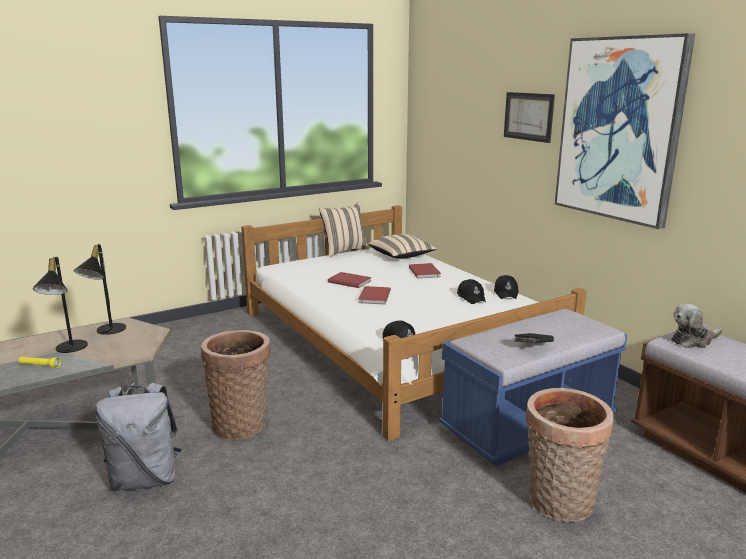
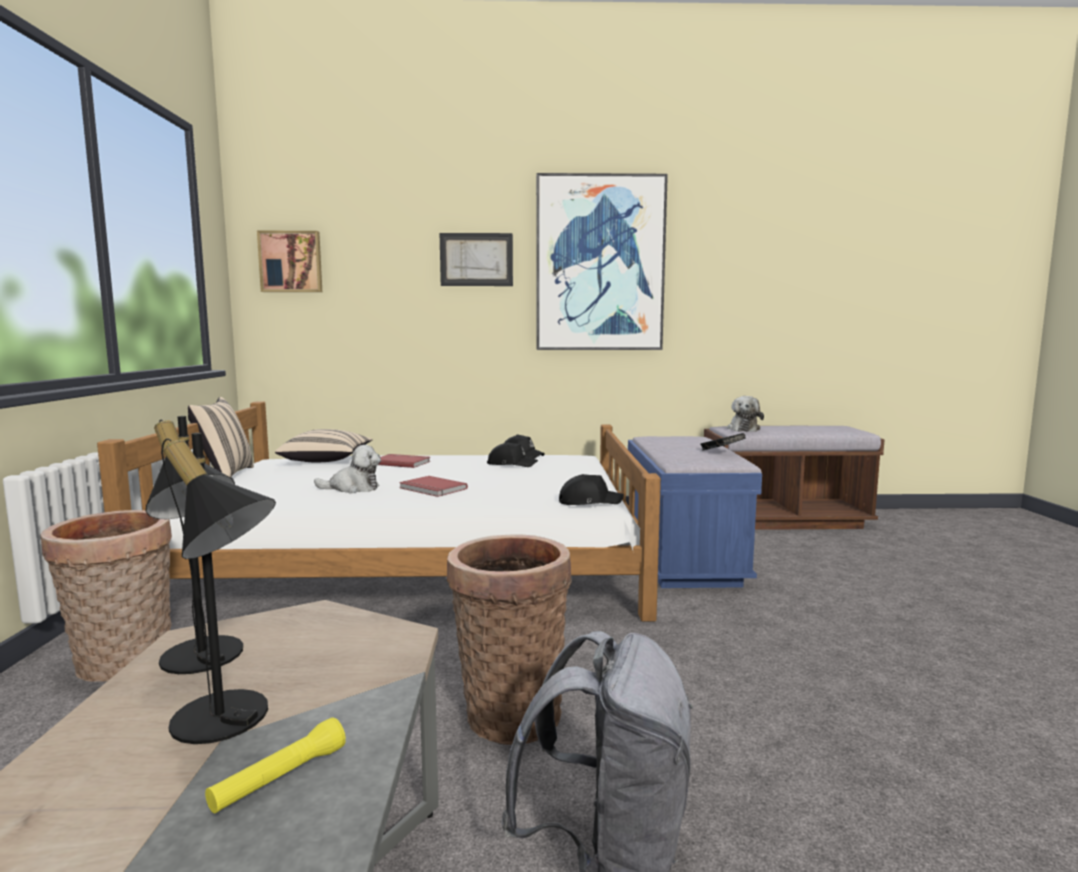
camera: 60 degrees left, 10 degrees down
(350, 281) = (353, 488): red book -> plush toy
(432, 109) = (291, 262): none -> picture
(558, 504) = (818, 582): basket -> basket (123, 665)

